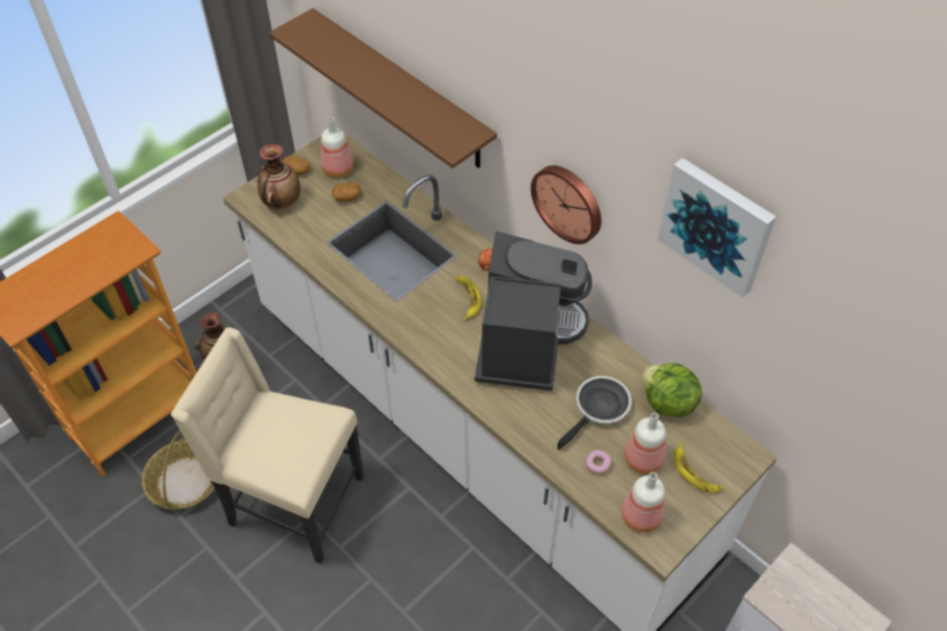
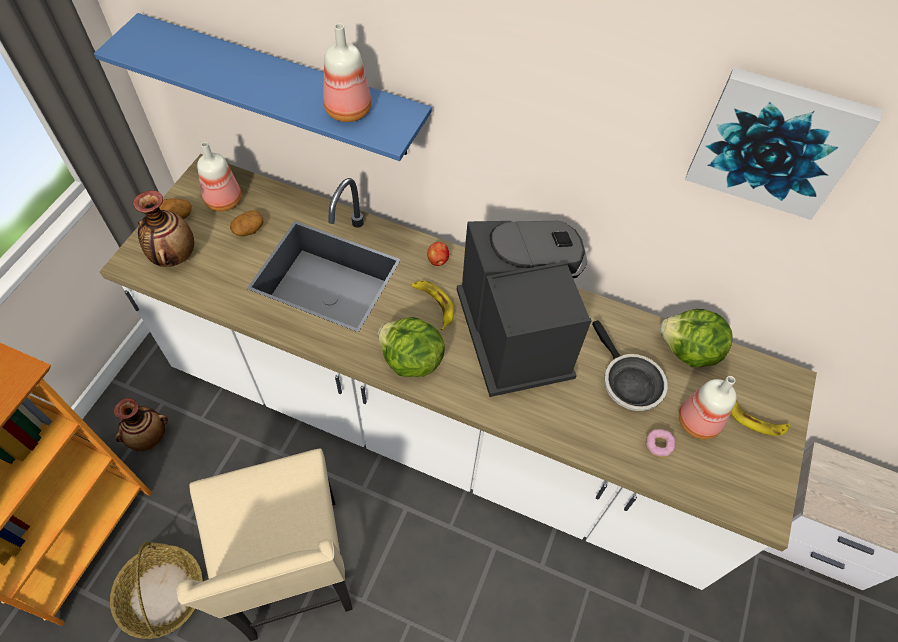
camera: 25 degrees left, 5 degrees up
(293, 502) = (292, 571): beige chair -> beige chair turned 105 degrees counterclockwise
(401, 90) = (284, 87): brown shelf -> blue shelf
(427, 336) = (411, 361): none -> lettuce
(569, 202) = (540, 165): wall clock -> none
(599, 409) = (628, 382): frying pan -> frying pan turned 135 degrees clockwise
(640, 515) = (727, 486): bottle -> bottle (347, 110)

